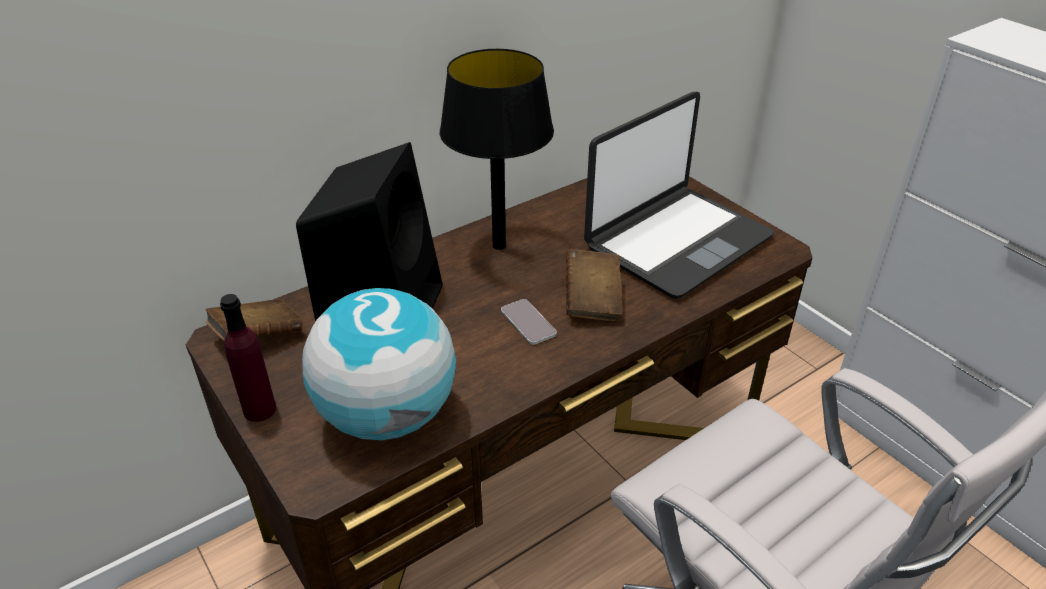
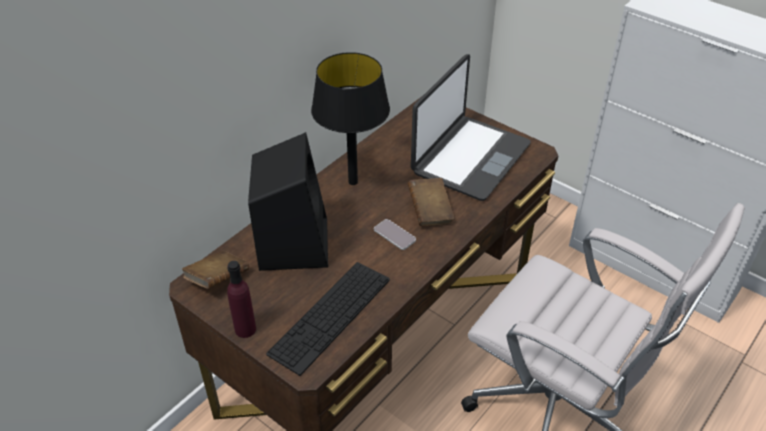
camera: 15 degrees left, 5 degrees up
(387, 415) = (330, 316): globe -> keyboard

